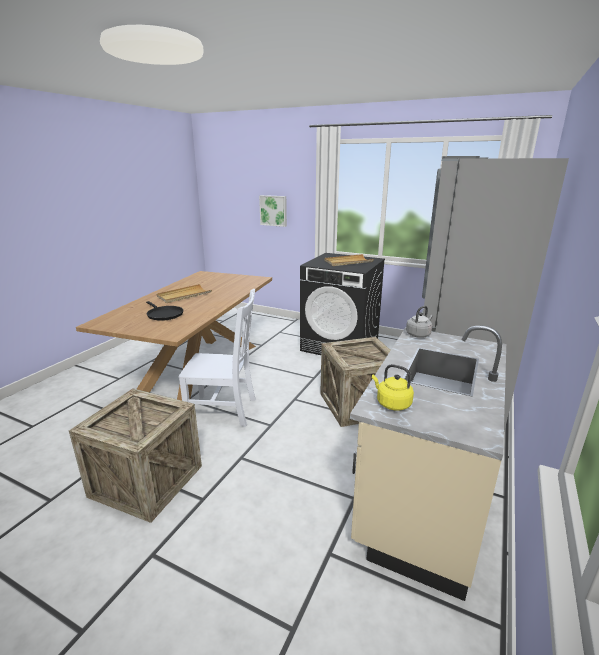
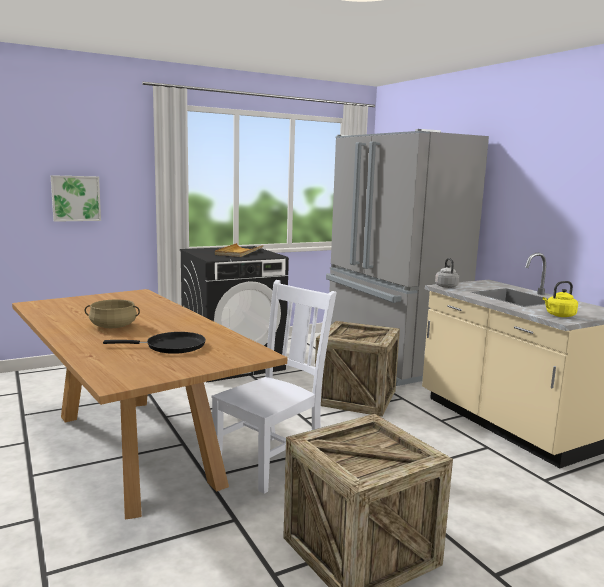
camera: 55 degrees left, 10 degrees down
(184, 295) = (113, 327): beige tray -> beige cooking pot

